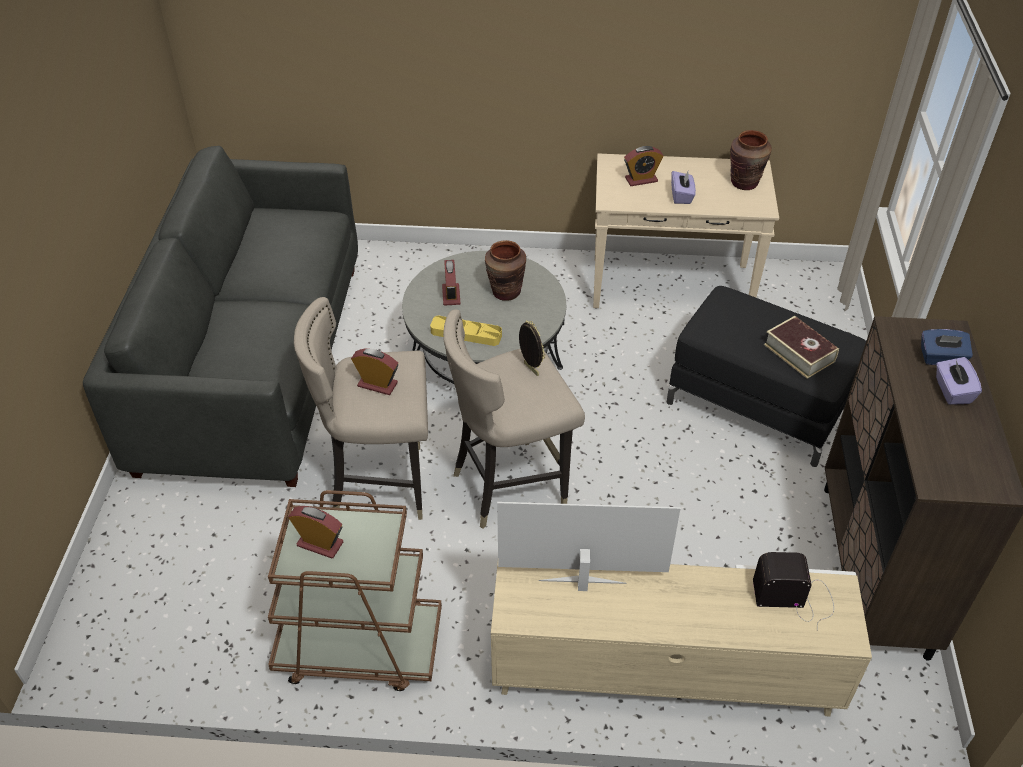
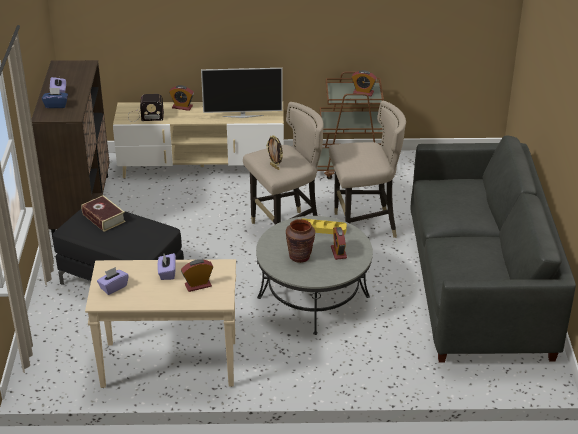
camera: 175 degrees right, 10 degrees down
(377, 384) = (361, 155): alarm clock -> alarm clock (182, 107)
(744, 183) = (113, 287): brown vase -> purple tissue box

